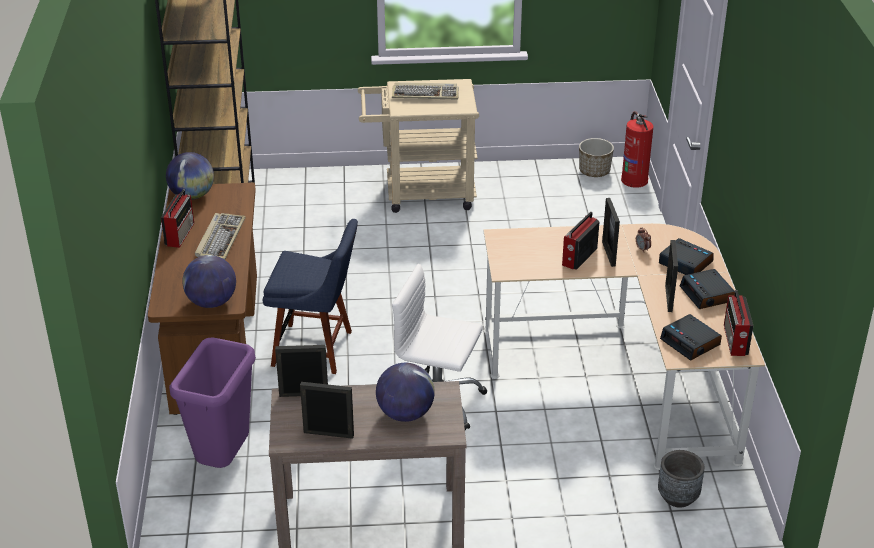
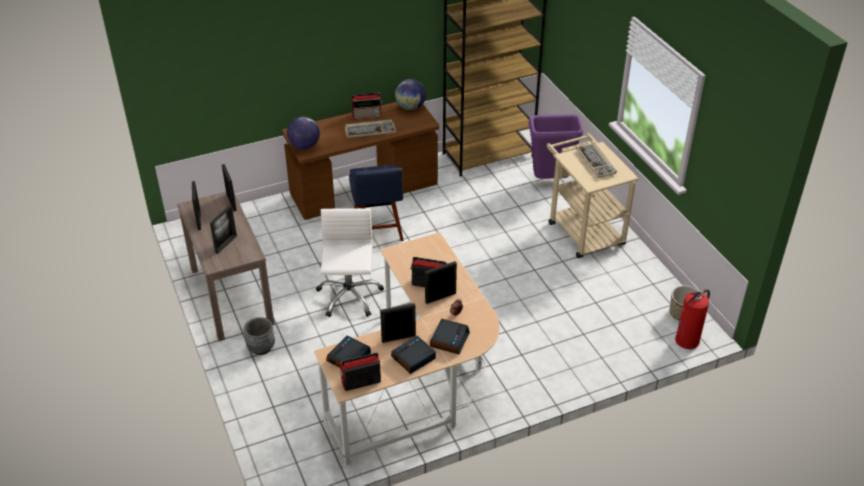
camera: 70 degrees right, 5 degrees up
(224, 461) = (261, 226): purple trash can -> purple trash can (550, 181)
(405, 414) = (226, 244): globe -> picture frame
(678, 497) = (299, 435): grey planter -> grey planter (261, 348)

